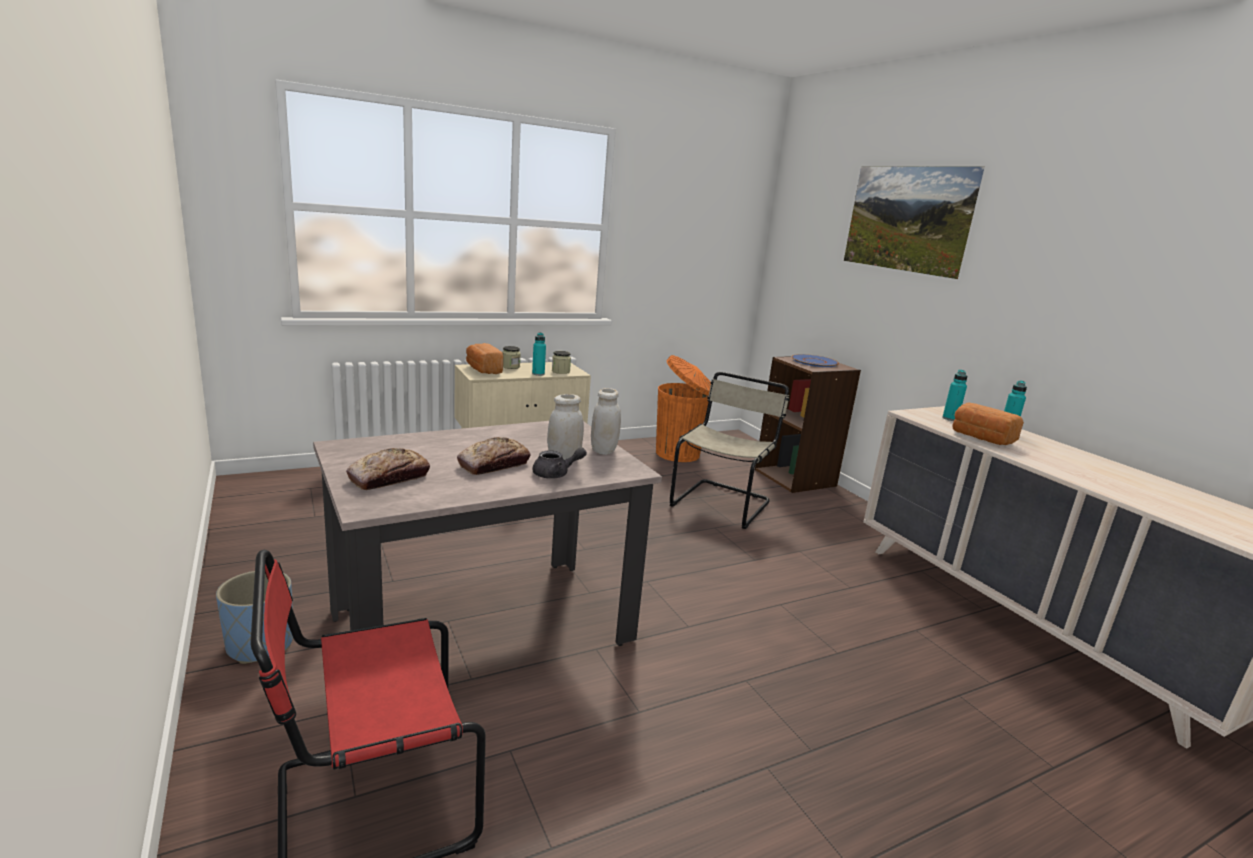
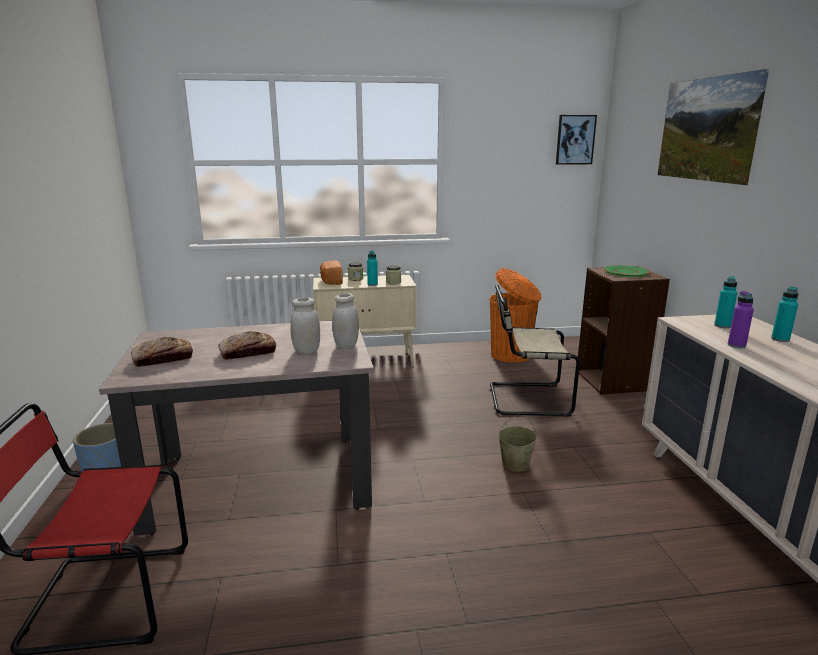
camera: 20 degrees right, 0 degrees up
(556, 474) = (287, 362): grey teapot -> none
(722, 503) = (525, 399): beige chair -> beige chair turned 135 degrees counterclockwise
(743, 214) = (575, 140): none -> picture
(755, 574) = (515, 464): none -> beige bucket
(814, 362) = (625, 272): blue plate -> green plate
(980, 438) = (736, 345): bread -> purple bottle

